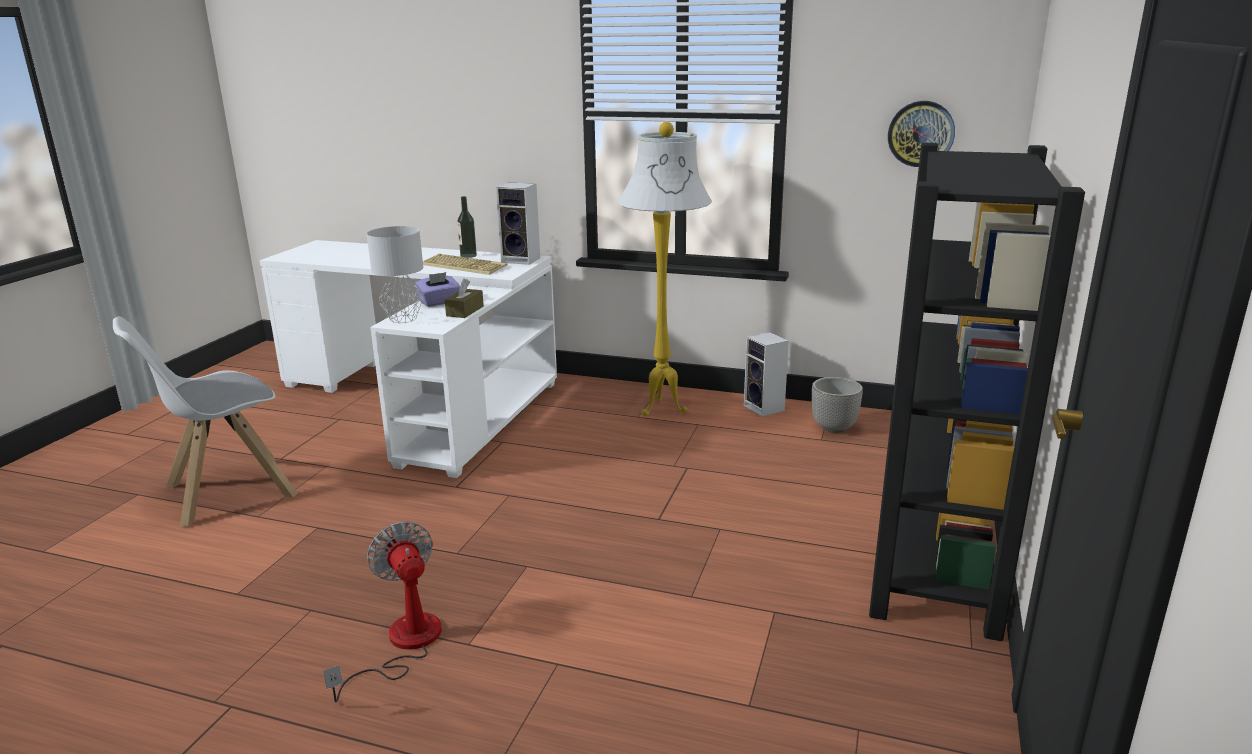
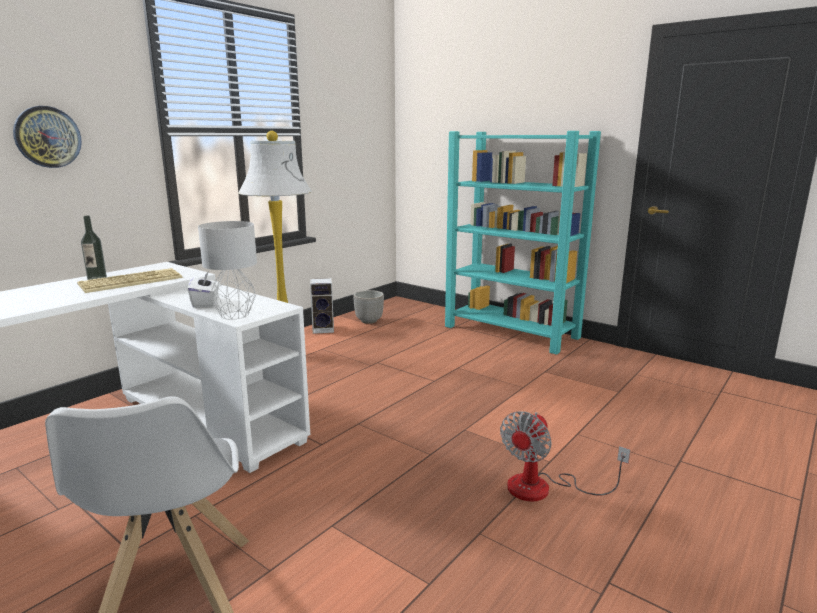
camera: 70 degrees left, 5 degrees down
(403, 645) = (544, 488): fan -> fan turned 45 degrees counterclockwise
(439, 302) = (206, 303): purple tissue box -> white tissue box
(465, 311) = (250, 297): brown tissue box -> none
(522, 260) = (158, 267): speaker -> none
(921, 134) = (359, 140): wall clock -> wall clock (47, 137)
(935, 554) = (511, 332): black bookcase -> turquoise bookcase

